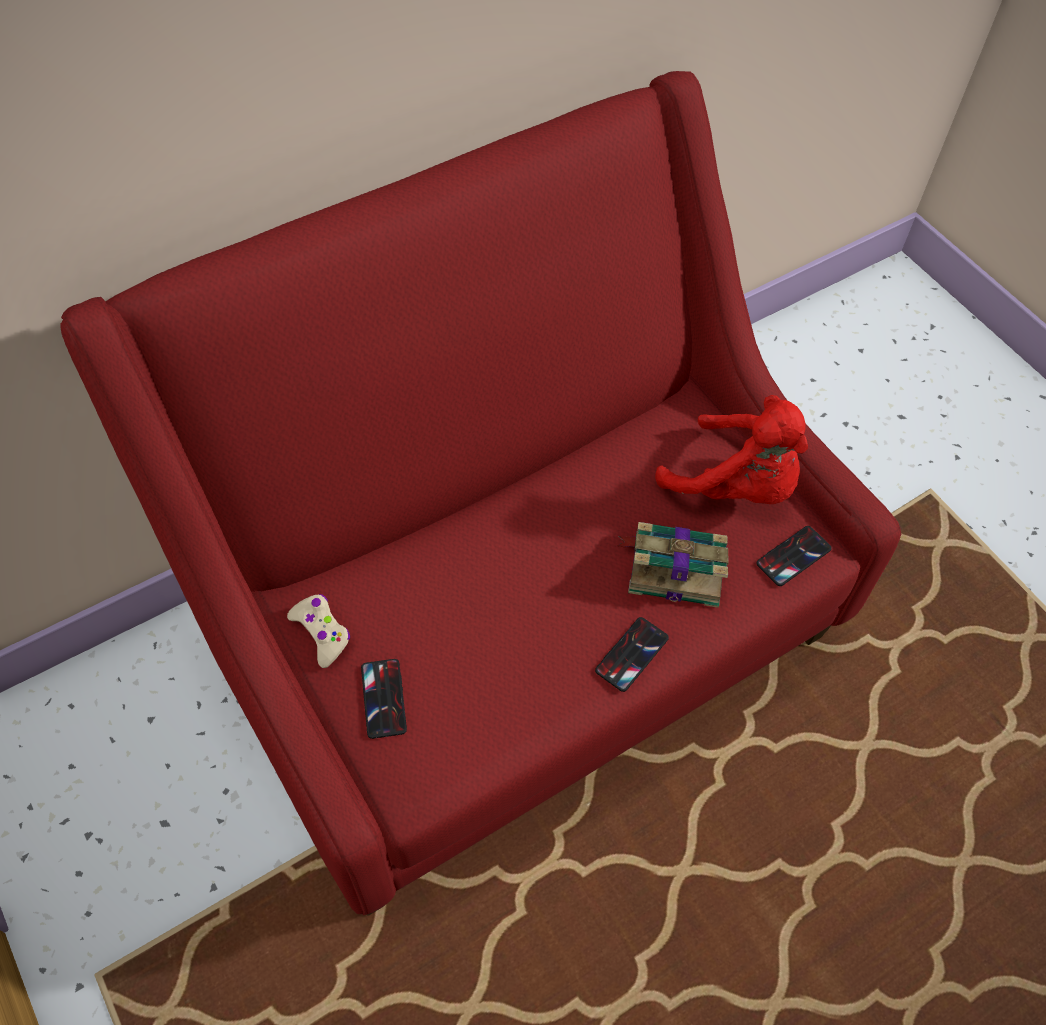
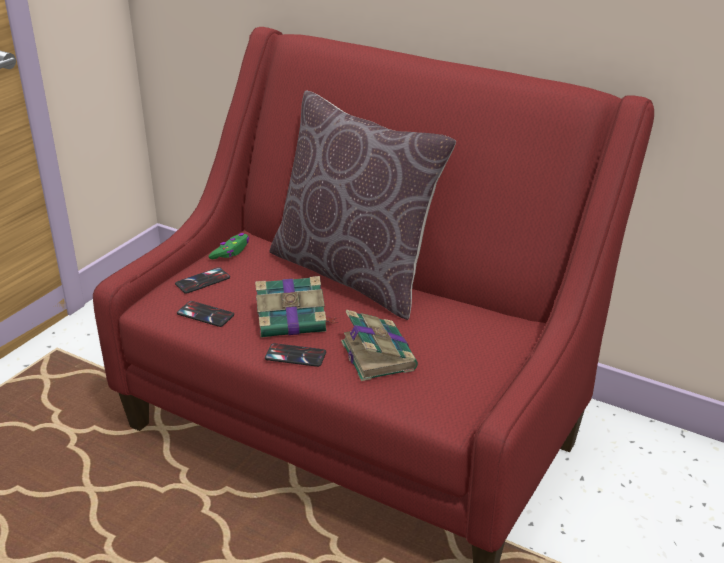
camera: 65 degrees right, 25 degrees down
(321, 632) = (231, 252): beige game controller -> green game controller
(479, 511) = (354, 274): none -> brown pillow
(551, 625) = (293, 320): none -> book
(736, 486) = (473, 364): red plush toy -> none
(793, 556) = (435, 405): phone -> phone (205, 314)

